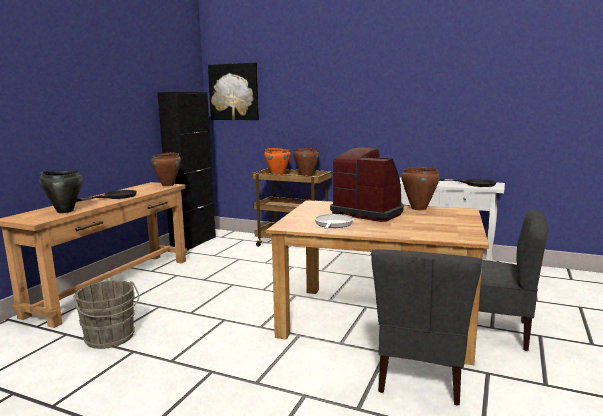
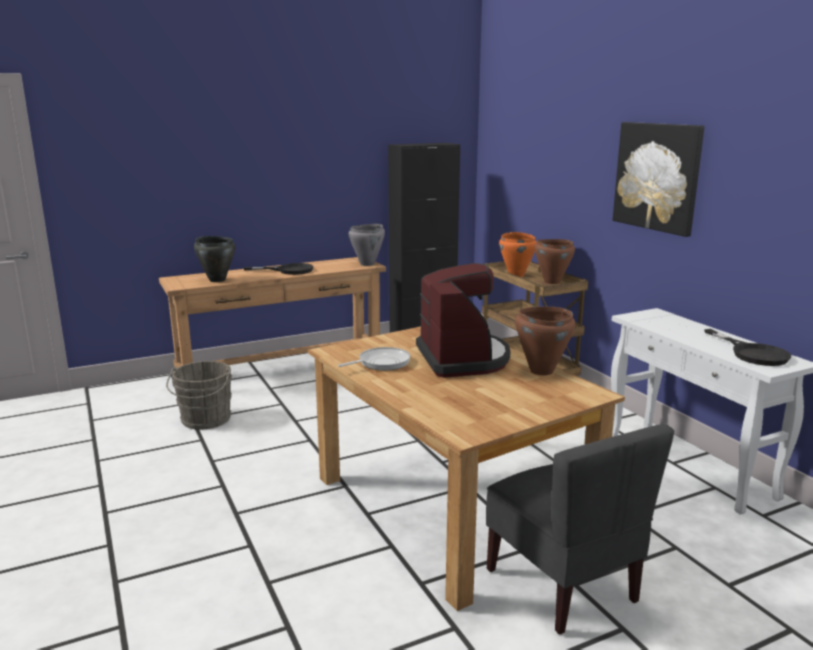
camera: 40 degrees right, 5 degrees up
(168, 185) = (367, 264): brown cooking pot -> grey cooking pot
(234, 92) = (503, 144): picture -> picture (657, 176)
(421, 375) = (380, 587): grey chair -> none

